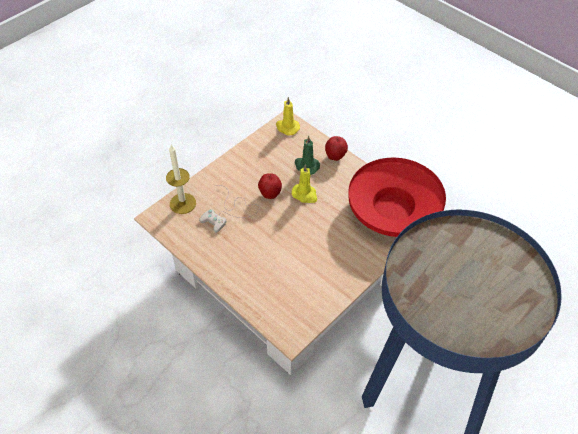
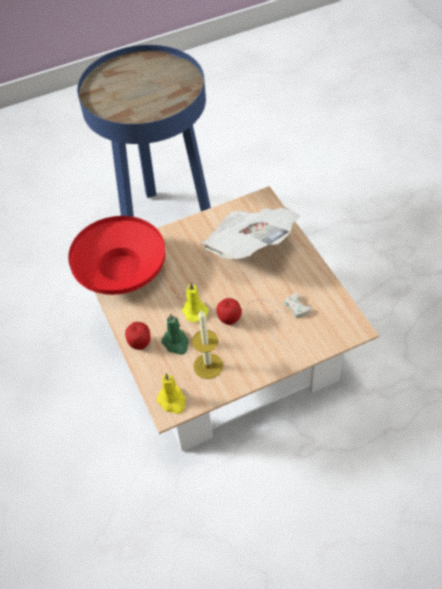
camera: 155 degrees left, 0 degrees up
(183, 203) = (323, 336): candle -> candle (208, 366)
(282, 271) = (249, 247): none -> newspaper

